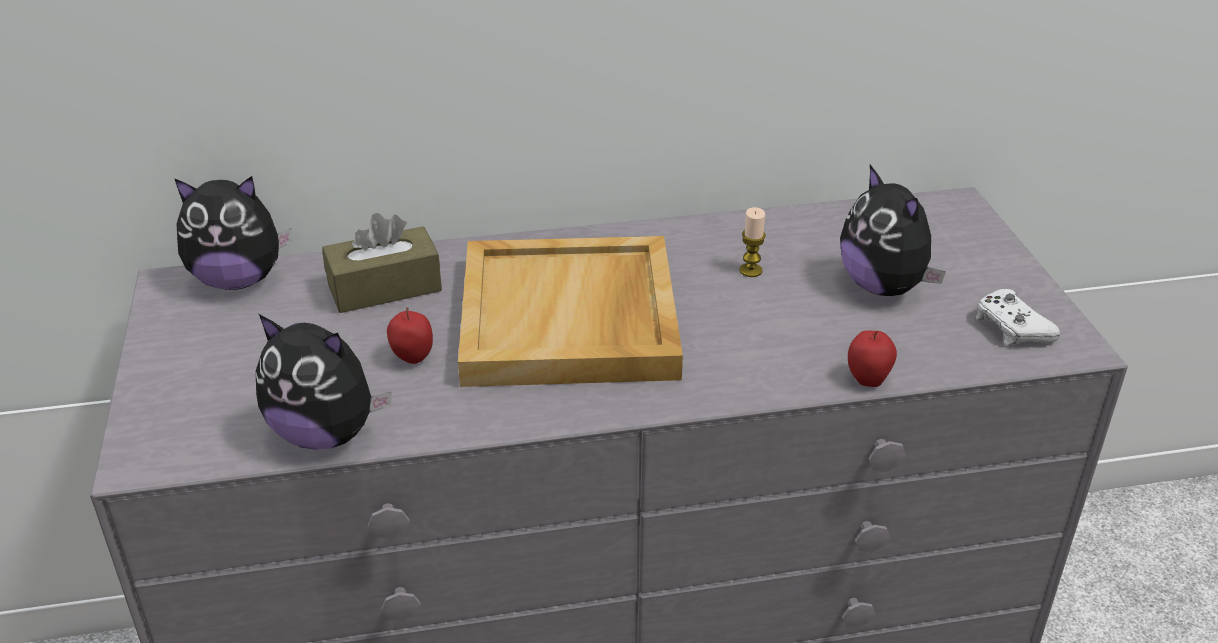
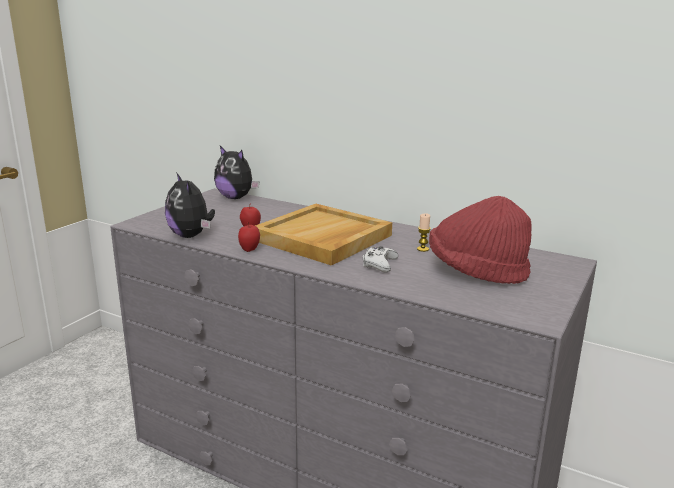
camera: 40 degrees right, 15 degrees down
(384, 287) = (276, 212): brown tissue box -> none
(868, 379) = (409, 292): apple -> apple (249, 250)
(884, 286) = (476, 272): plush toy -> red hat
(1011, 327) = (518, 303): white game controller -> white game controller (379, 264)

